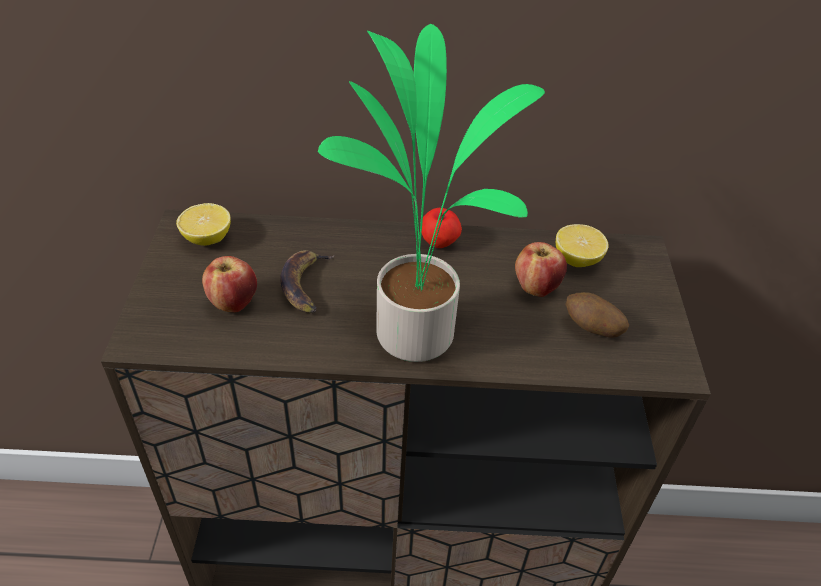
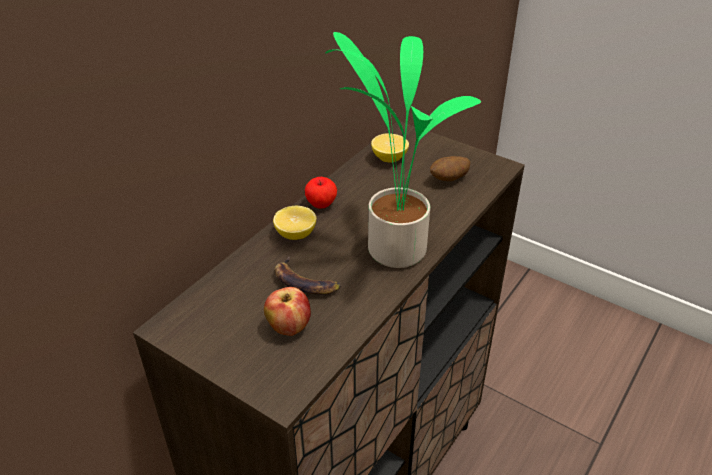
camera: 55 degrees left, 5 degrees down
(207, 238) = (199, 317): lemon -> lemon (295, 234)
(536, 287) = (398, 184): apple -> none

